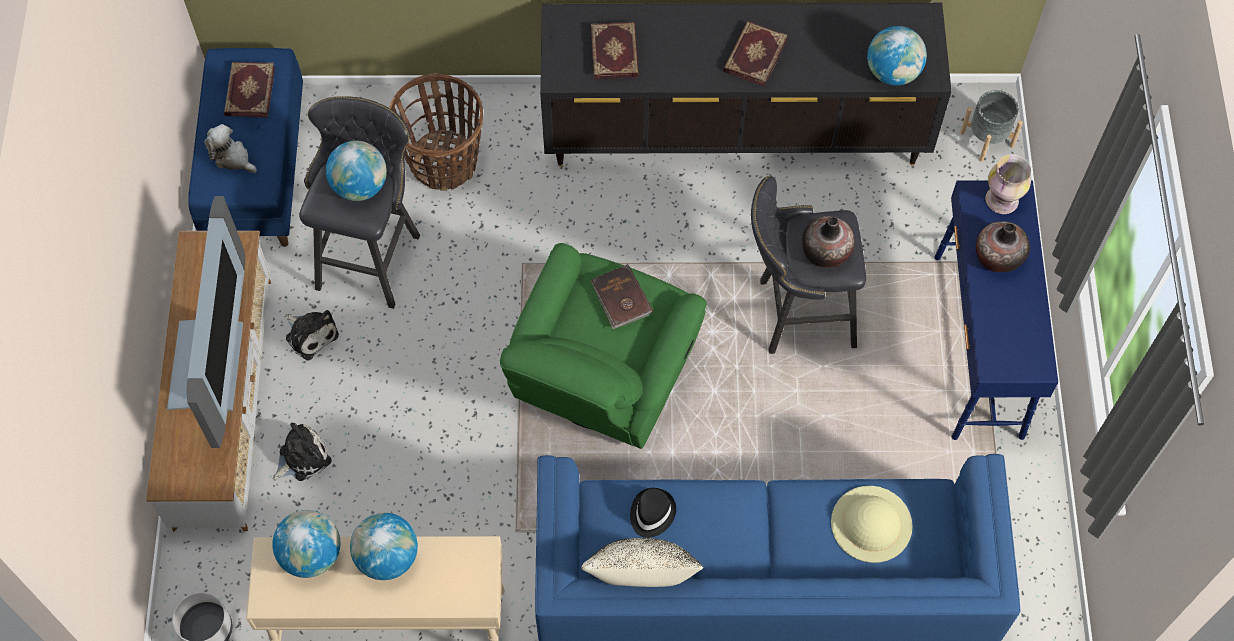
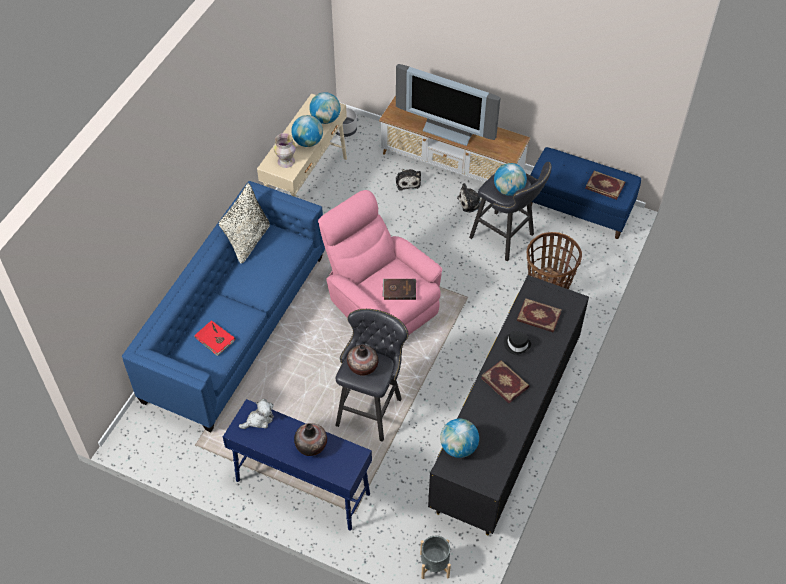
camera: 115 degrees right, 10 degrees down
(232, 157) = (566, 169): plush toy -> plush toy (259, 419)
(600, 383) = (380, 304): green armchair -> pink armchair
(651, 513) = (277, 256): black hat -> black hat (517, 344)
(871, 524) = (214, 339): beige hat -> red book
(1002, 200) = (345, 467): vase -> vase (286, 162)

